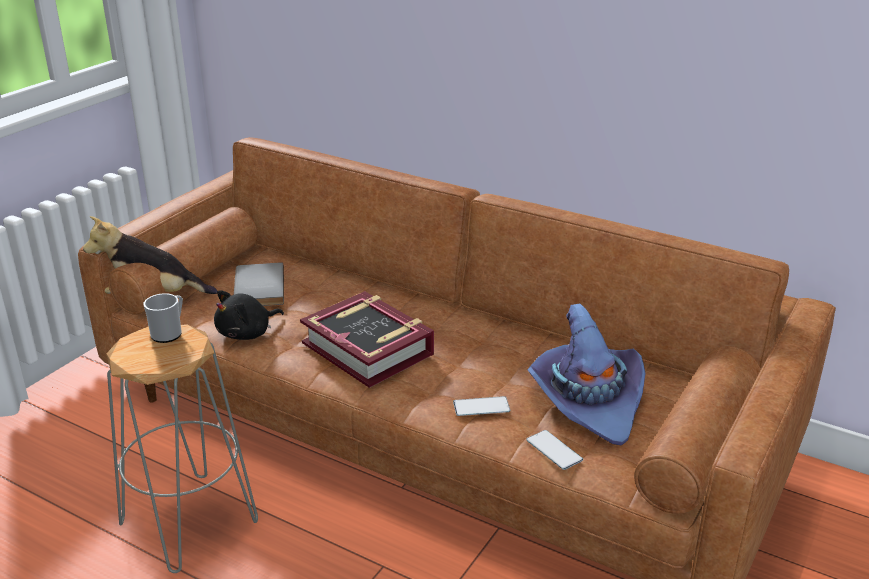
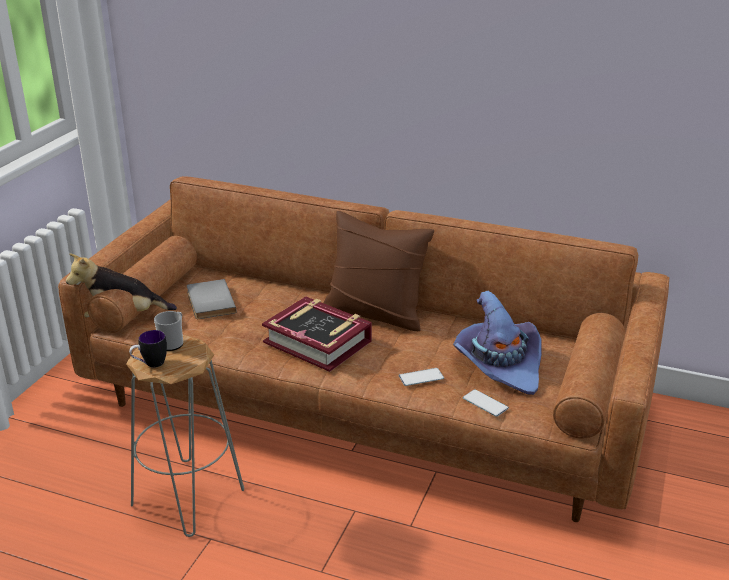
camera: 10 degrees left, 0 degrees up
(131, 357) = (150, 364): none -> mug
(247, 333) = (214, 339): black plush toy -> none
(451, 320) = (375, 313): none -> brown pillow

